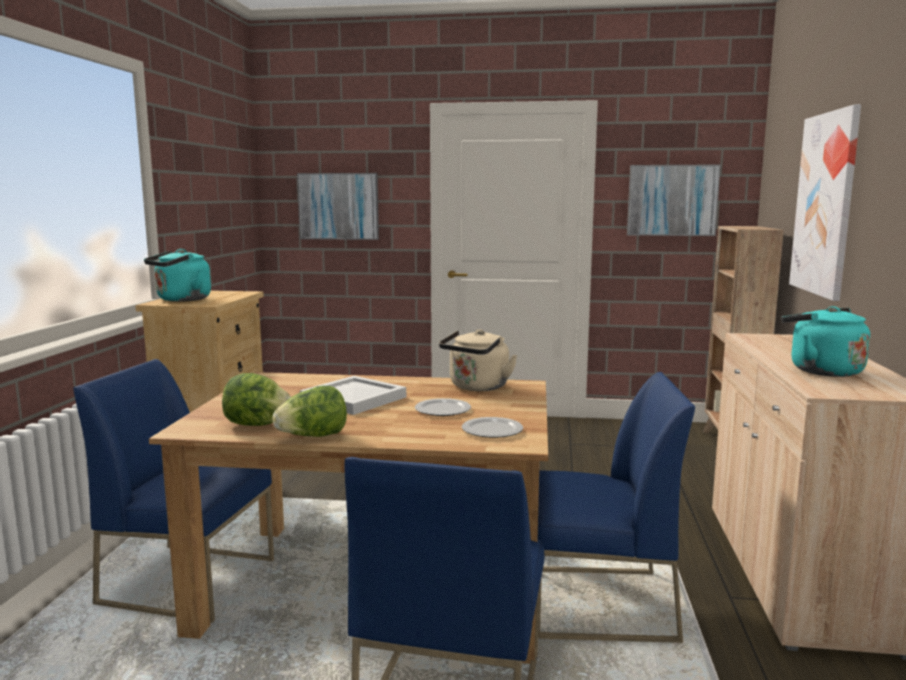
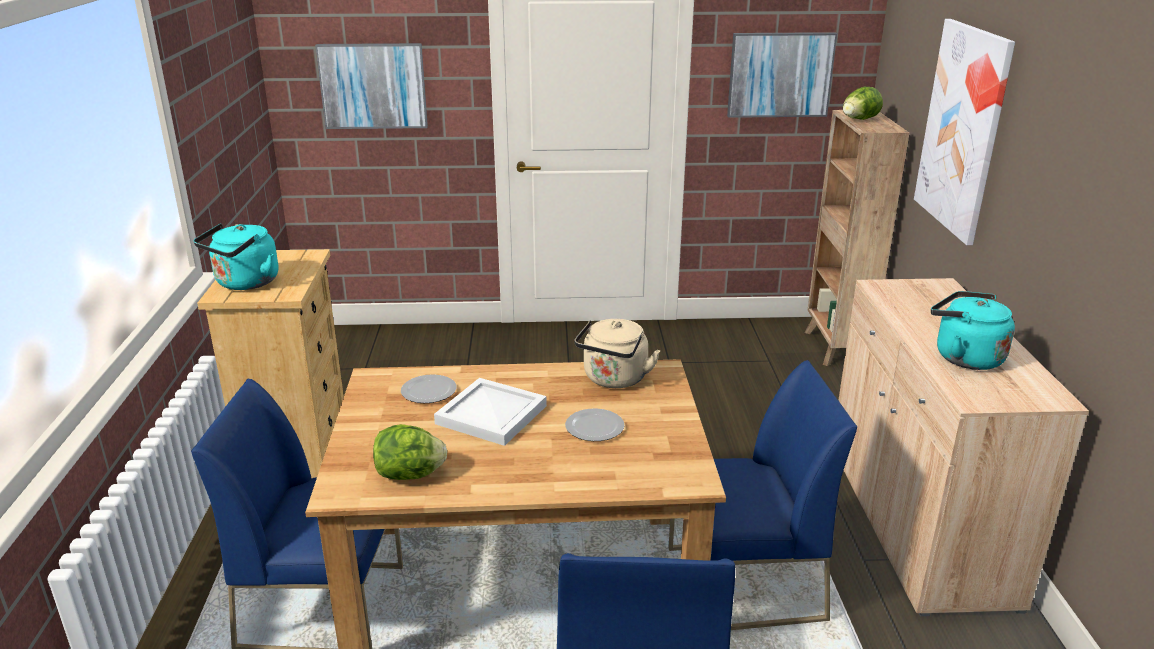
camera: 10 degrees left, 15 degrees up
(313, 436) = (481, 491): lettuce -> lettuce (858, 120)
(491, 430) = (657, 460): plate -> plate (427, 391)

